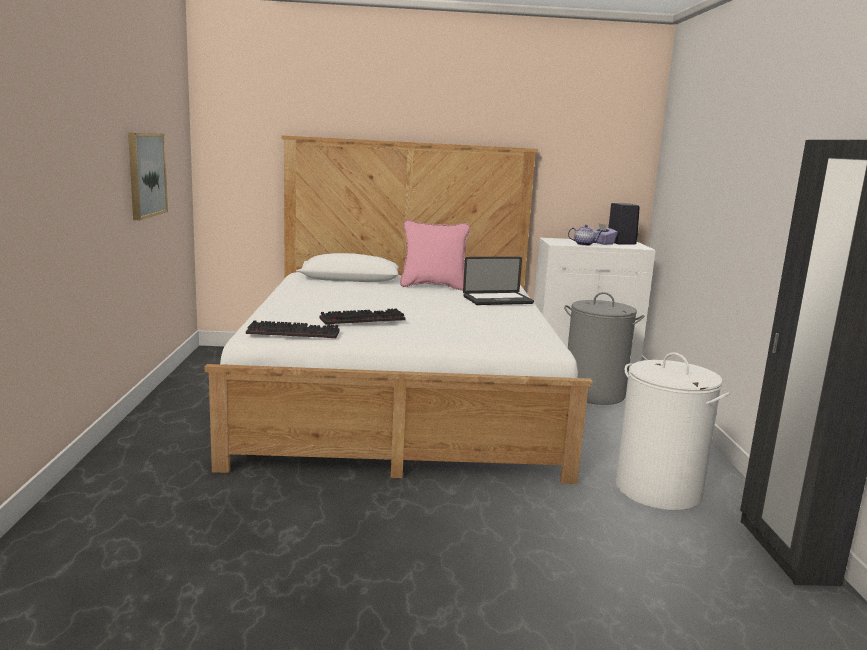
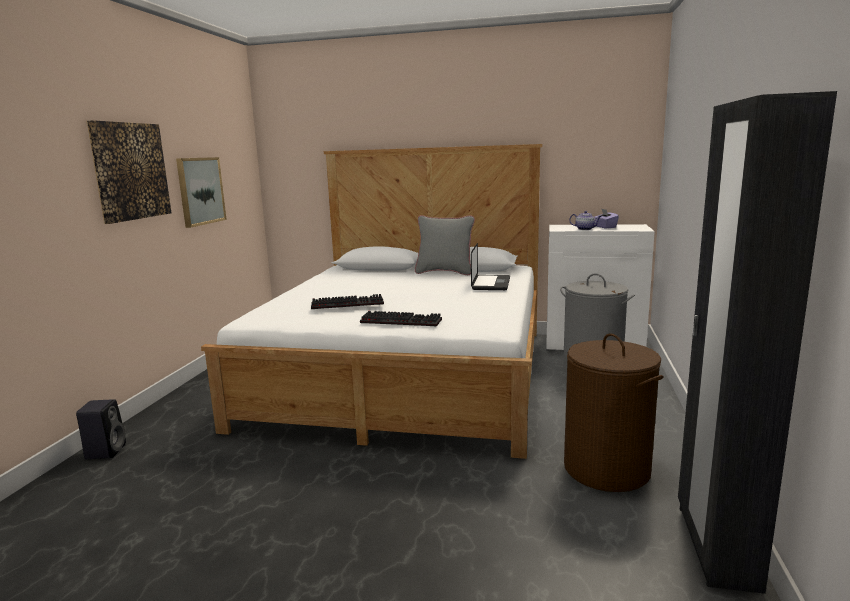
camera: 15 degrees right, 0 degrees up
(91, 146) = (130, 171): none -> picture
(295, 332) = (280, 316): keyboard -> keyboard (402, 321)
(433, 286) = (444, 272): pink pillow -> grey pillow
(497, 300) = (491, 283): laptop -> laptop turned 75 degrees counterclockwise
(620, 242) = (625, 226): black speaker -> black speaker (106, 451)
(658, 490) = (607, 469): white laundry basket -> brown laundry basket

